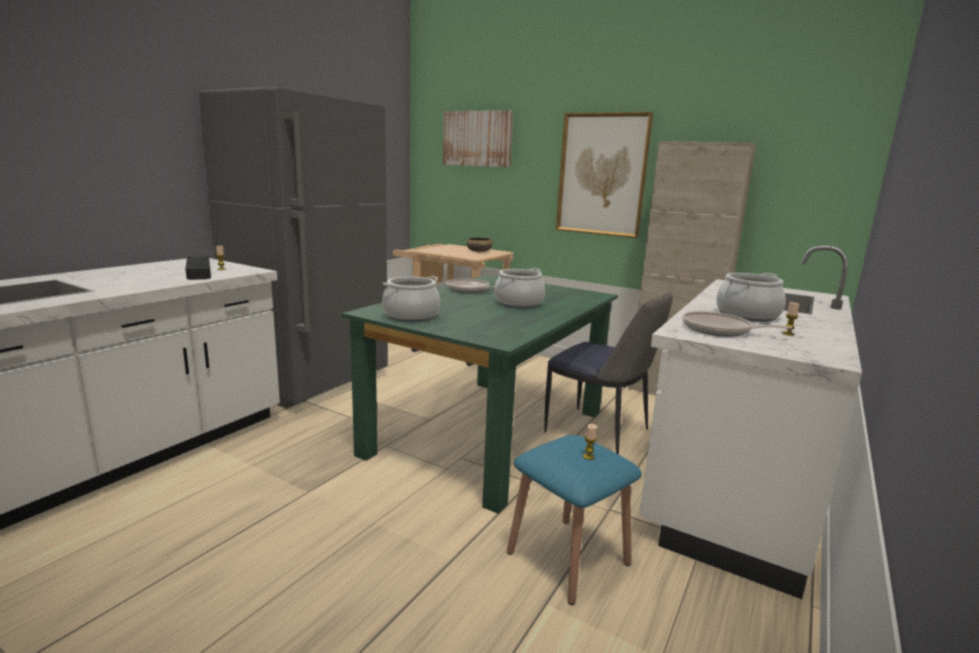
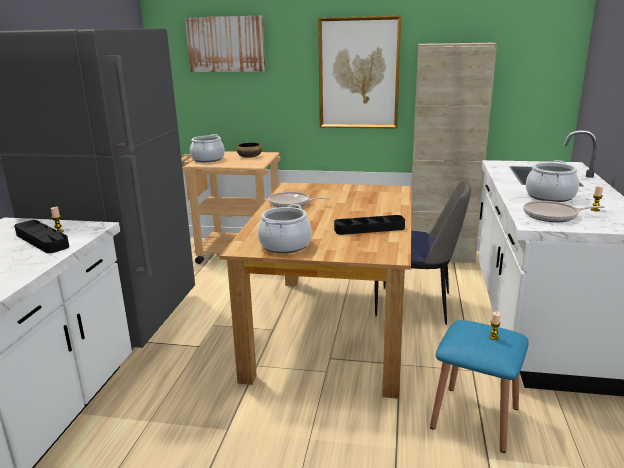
camera: 20 degrees left, 5 degrees up
(489, 433) = (333, 329): green dining table -> brown dining table
(514, 318) = (369, 229): none -> black tray
(519, 303) = (351, 211): cooking pot -> cooking pot (208, 159)

